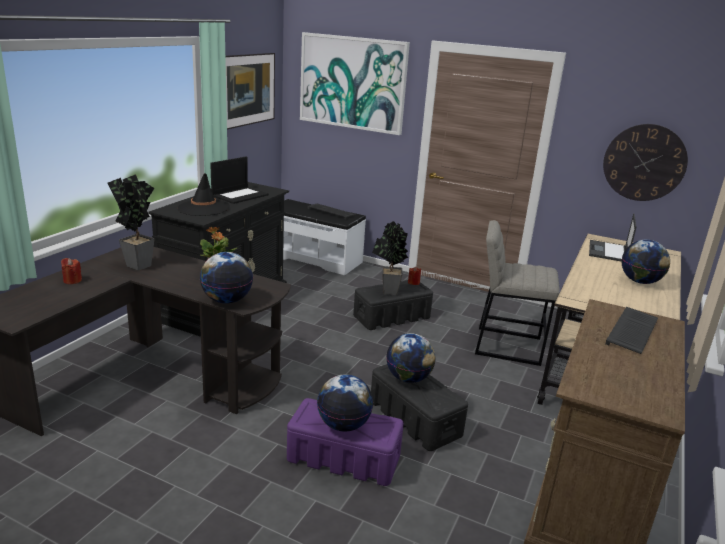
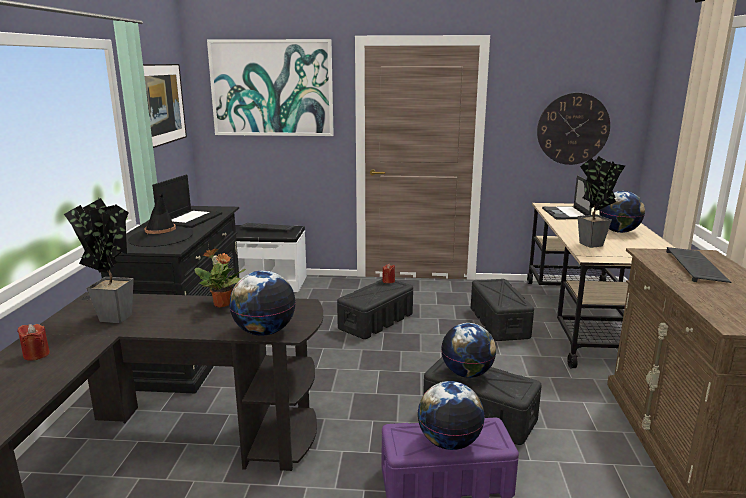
camera: 20 degrees left, 5 degrees down
(388, 292) = (373, 295): potted plant -> potted plant (591, 245)
(506, 345) = (499, 322): grey chair -> black storage box

